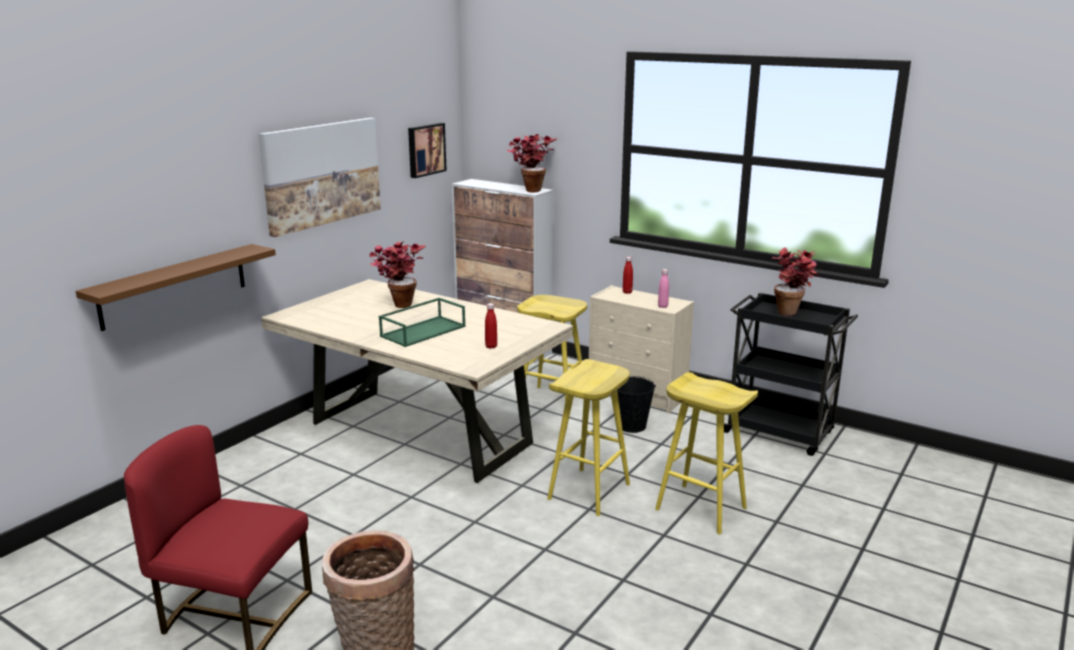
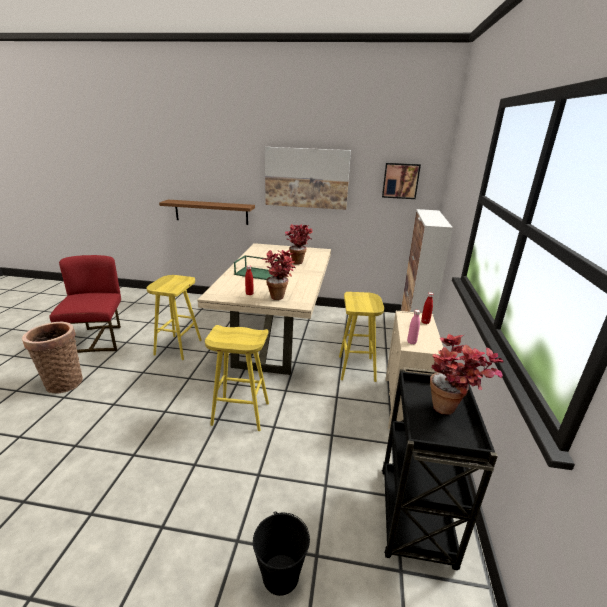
camera: 65 degrees right, 5 degrees up
(529, 190) = (437, 223): potted plant -> potted plant (280, 296)
(631, 426) = (349, 413): black bucket -> black bucket (280, 575)
(699, 508) = (239, 478): yellow stool -> yellow stool (178, 347)

